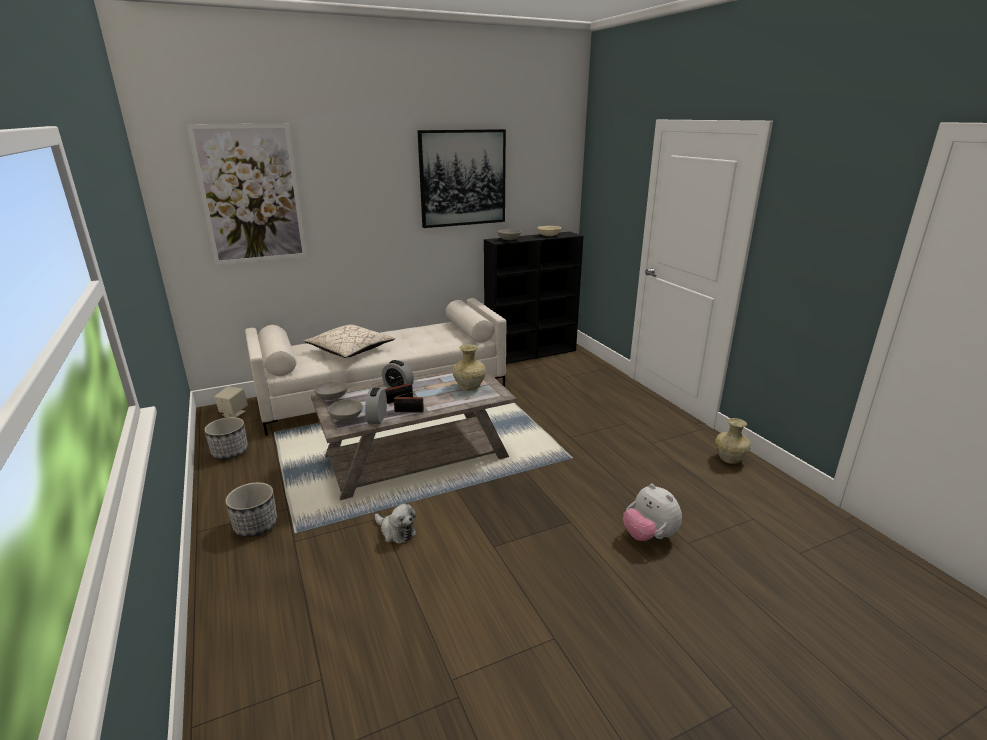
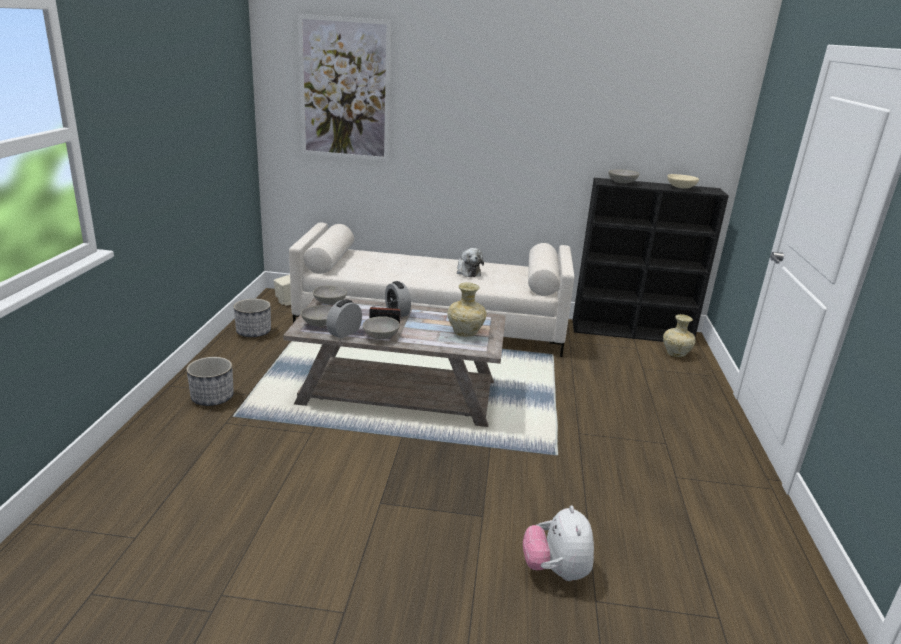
camera: 30 degrees right, 0 degrees up
(350, 350) = (400, 267): beige pillow -> none
(396, 531) = (310, 450): plush toy -> plush toy (467, 272)
(410, 411) = (381, 336): radio -> grey bowl
(463, 178) = (578, 100): picture -> none
(730, 459) = (769, 538): beige vase -> beige vase (676, 354)

